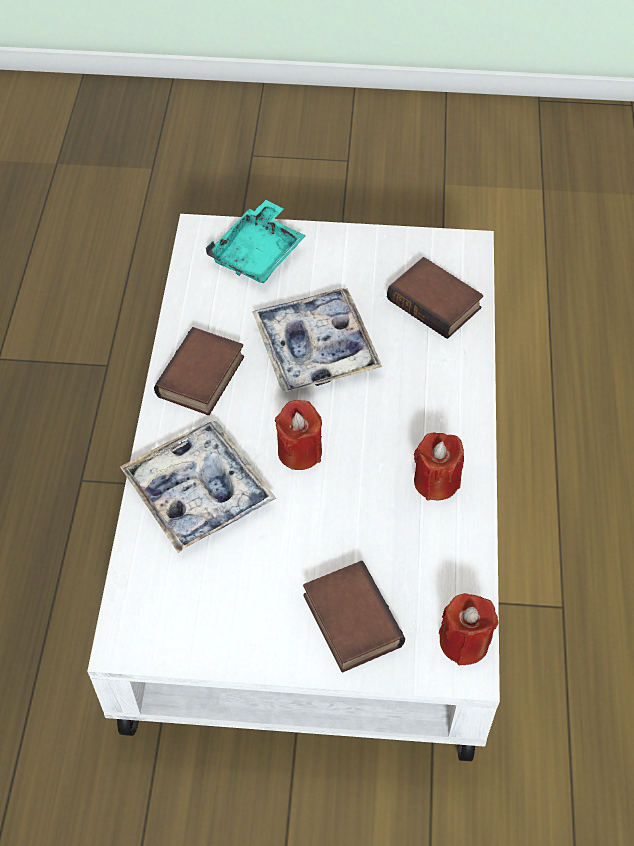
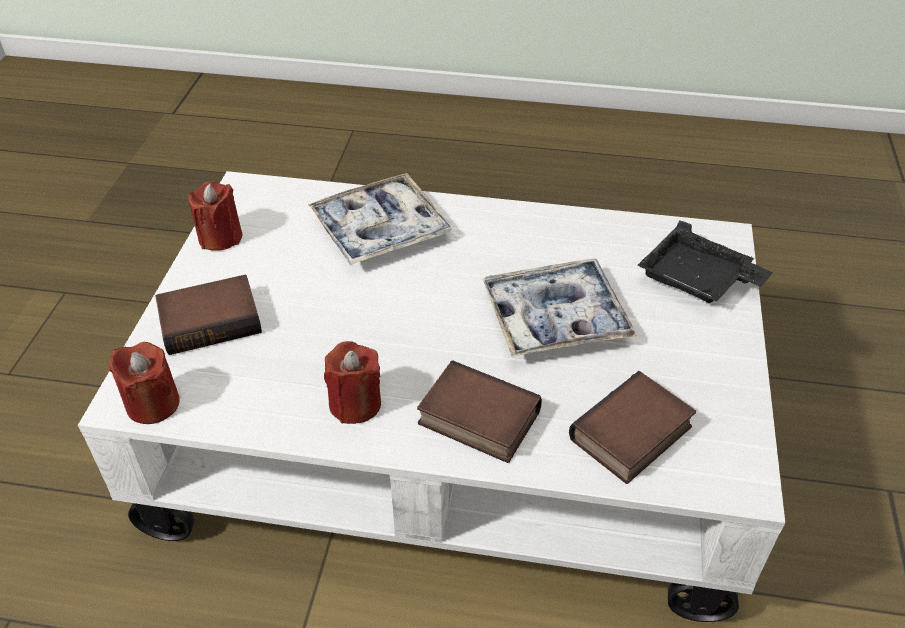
camera: 95 degrees right, 10 degrees down
(202, 378) = (516, 234): book -> book (476, 419)
(258, 254) = (697, 280): turquoise tray -> black tray
(299, 451) = (415, 297): red candle -> red candle (220, 237)

